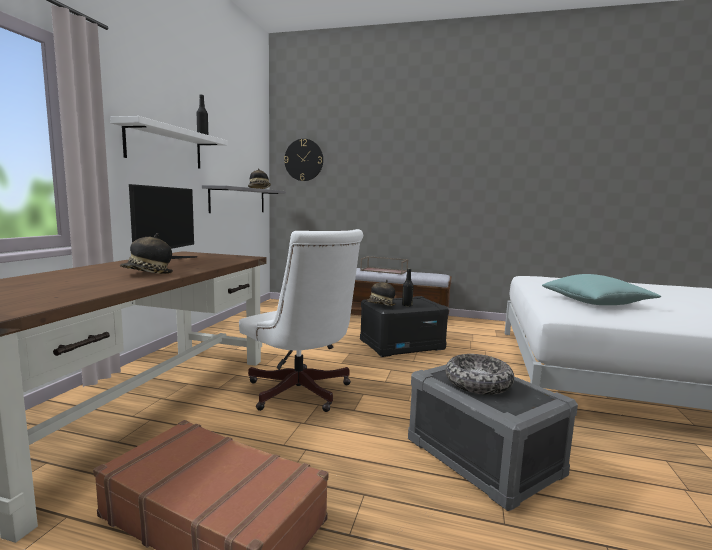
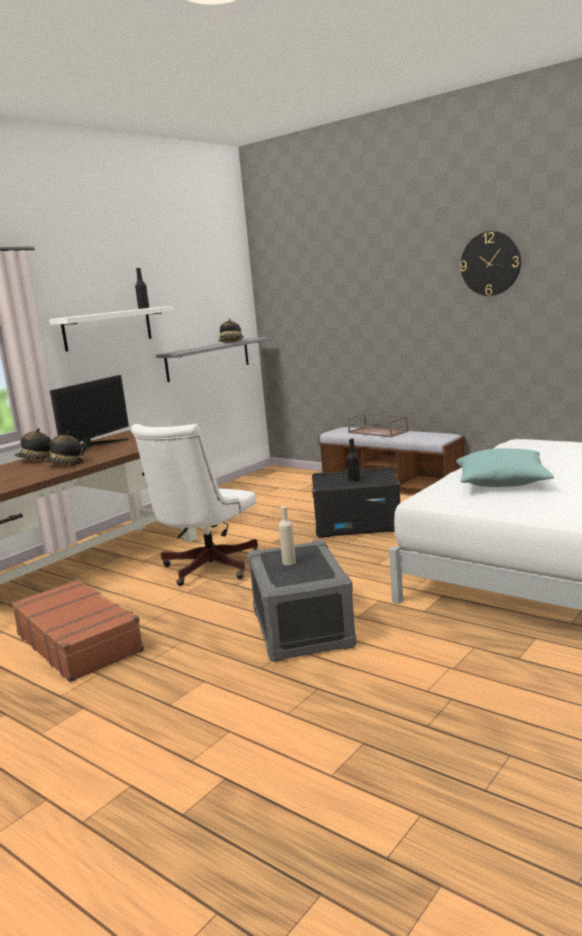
camera: 25 degrees right, 5 degrees up
(301, 394) = (206, 569): white office chair -> white office chair turned 45 degrees clockwise
(304, 160) = (288, 297): wall clock -> wall clock (490, 263)
(380, 305) = (322, 481): hat -> hat (35, 460)
(478, 383) = (289, 562): bowl -> beige bottle

